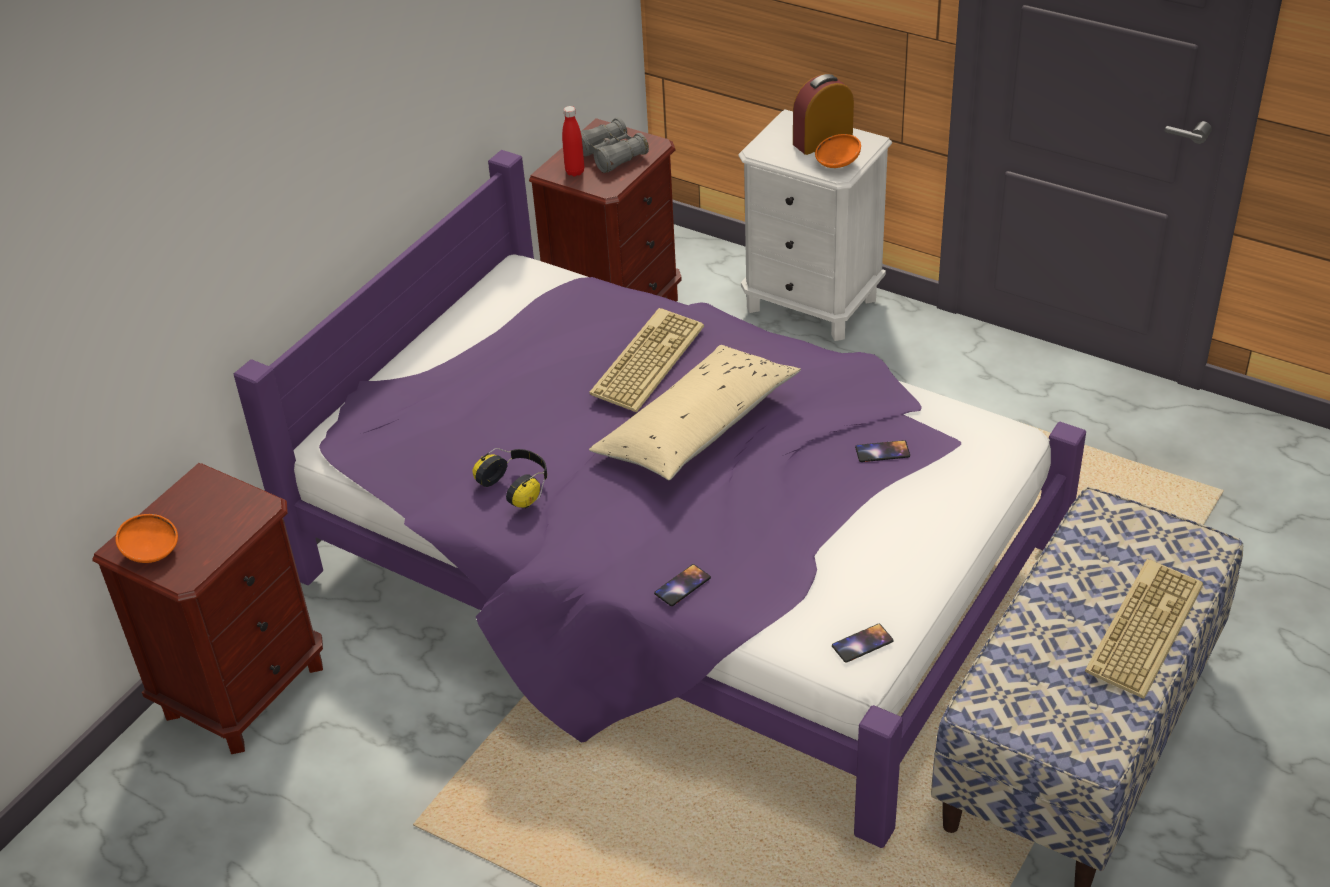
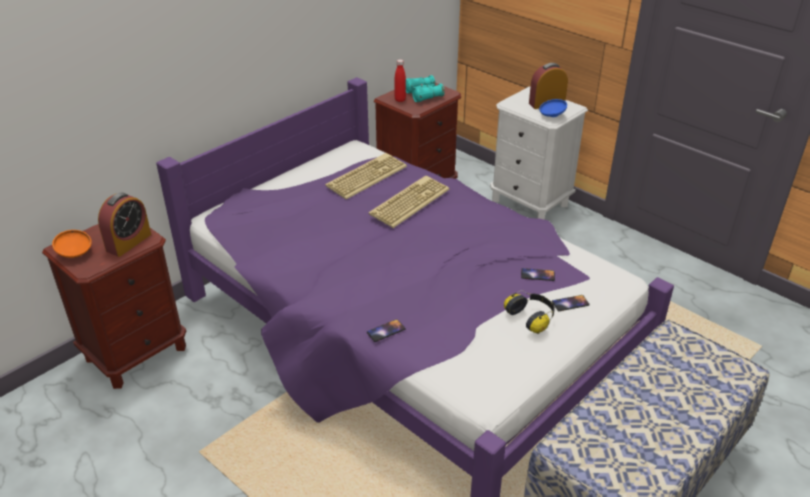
camera: 10 degrees right, 5 degrees down
(231, 517) = (129, 242): none -> alarm clock
(517, 486) = (307, 256): headphones -> headphones (531, 318)
(611, 155) = (423, 95): grey binoculars -> turquoise binoculars
(697, 428) = (426, 242): beige pillow -> none
(837, 164) = (551, 116): orange bowl -> blue bowl
(862, 643) = (491, 388): phone -> phone (570, 303)
(1142, 627) = (688, 414): keyboard -> keyboard (366, 176)

